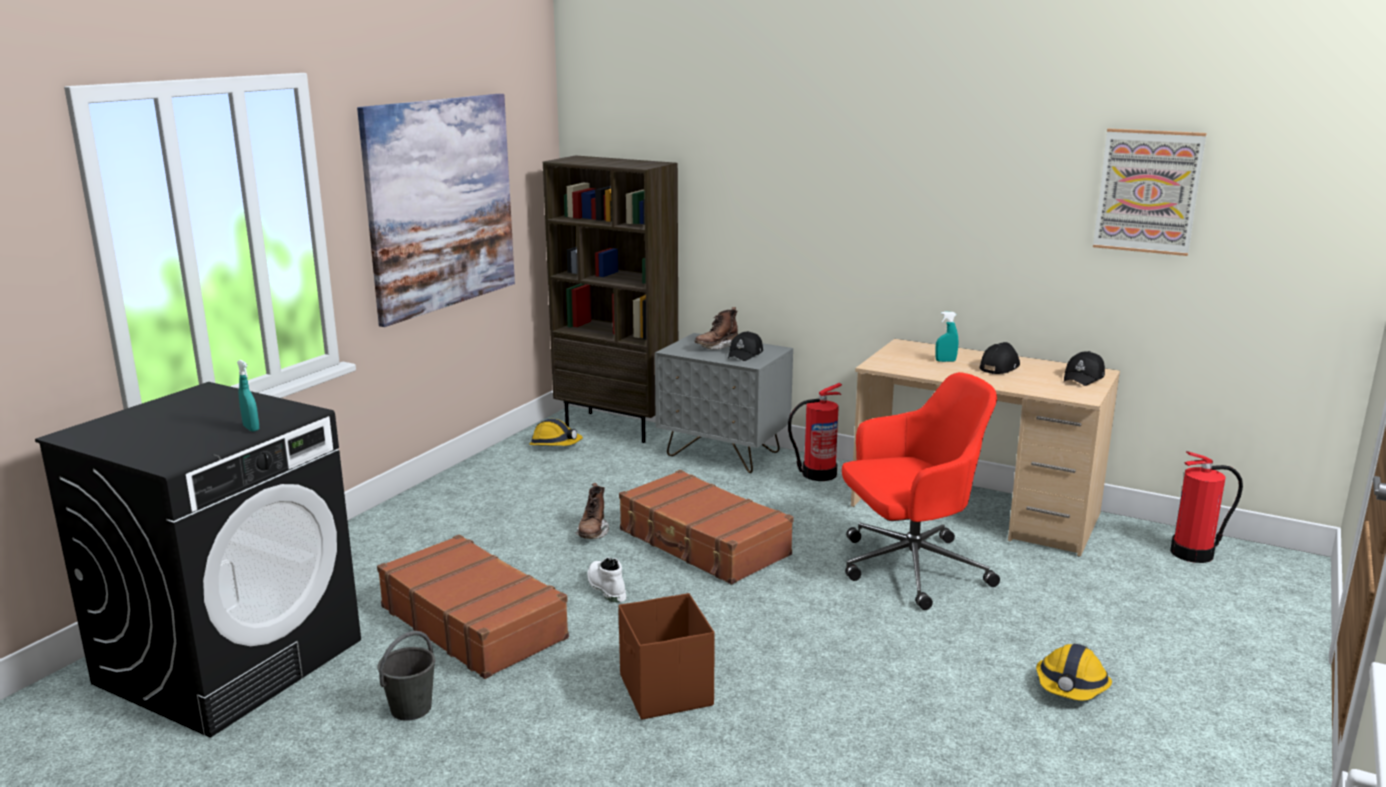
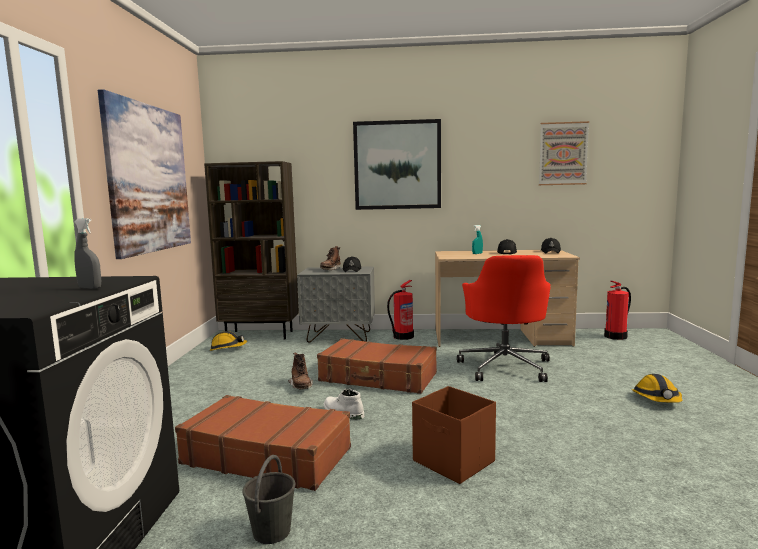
camera: 25 degrees left, 10 degrees down
(251, 428) = (90, 288): turquoise spray bottle -> grey spray bottle
(842, 182) = (397, 165): none -> picture
(909, 568) = (505, 366): red office chair -> red office chair turned 135 degrees clockwise

